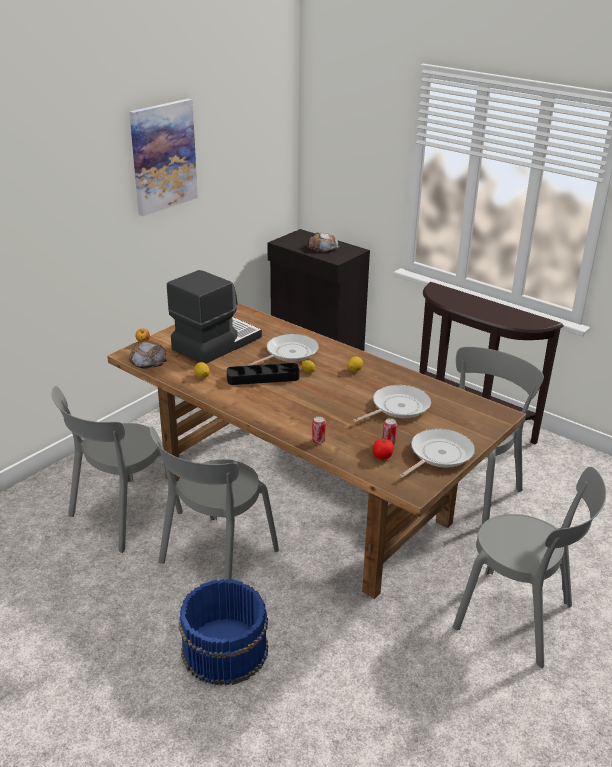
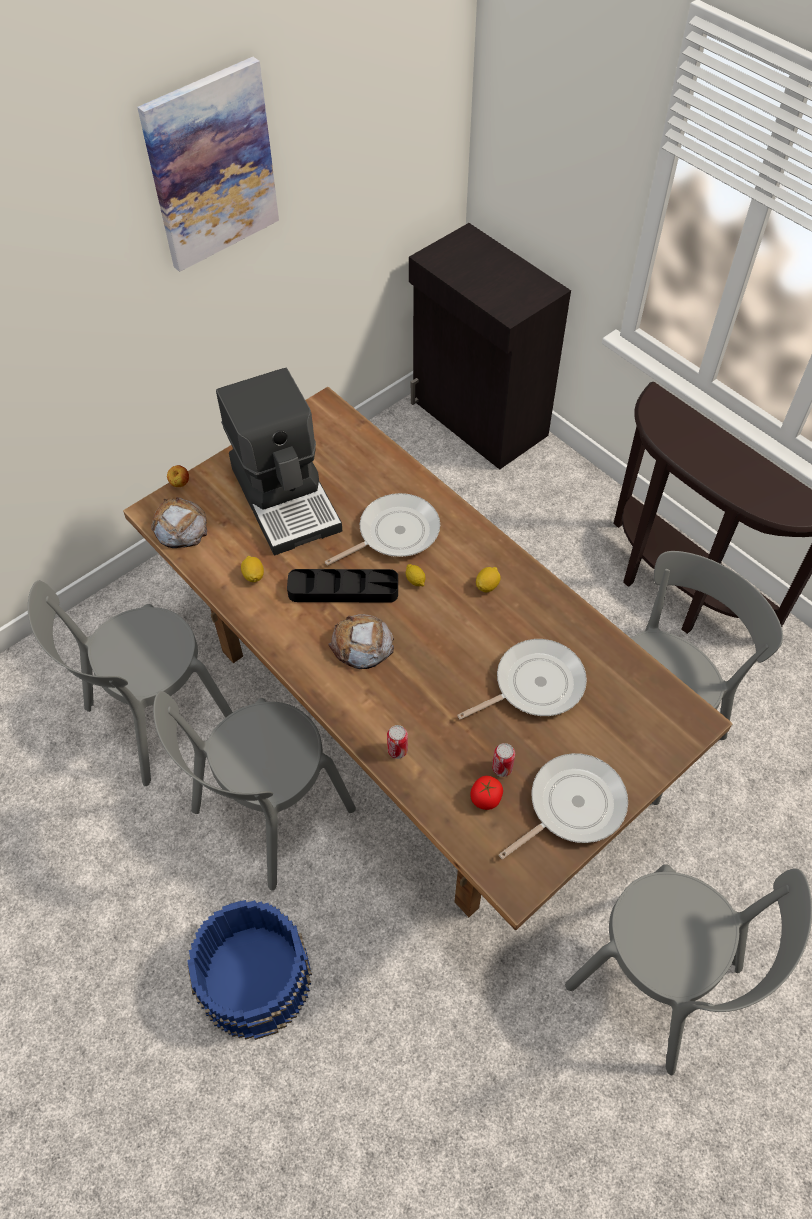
camera: 10 degrees right, 25 degrees up
(215, 343) = (287, 497): coffee machine -> coffee machine turned 105 degrees clockwise
(323, 247) = (496, 277): bread -> bread (361, 644)

